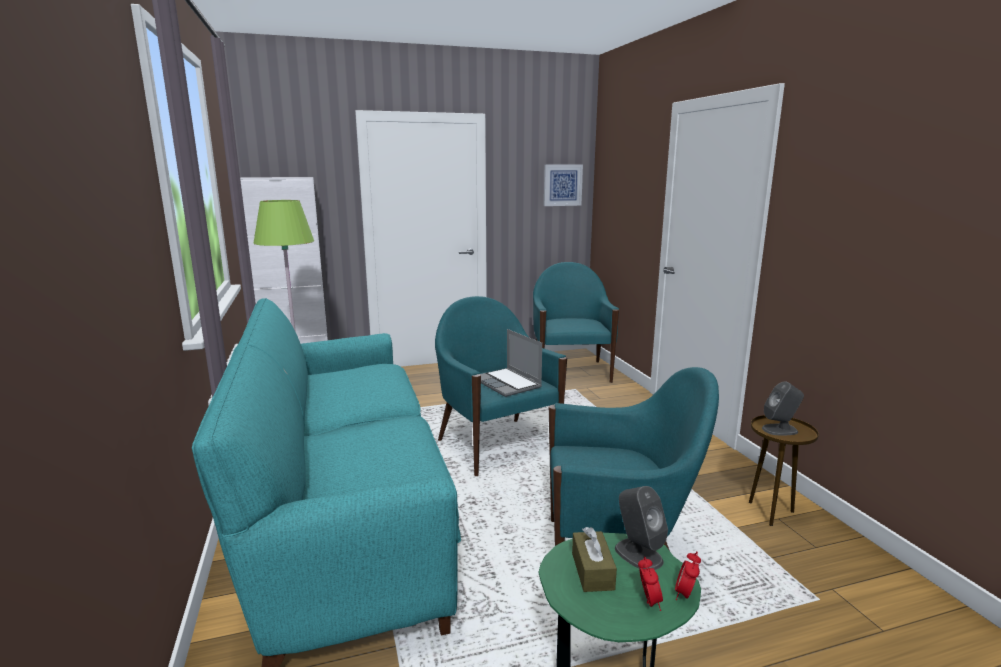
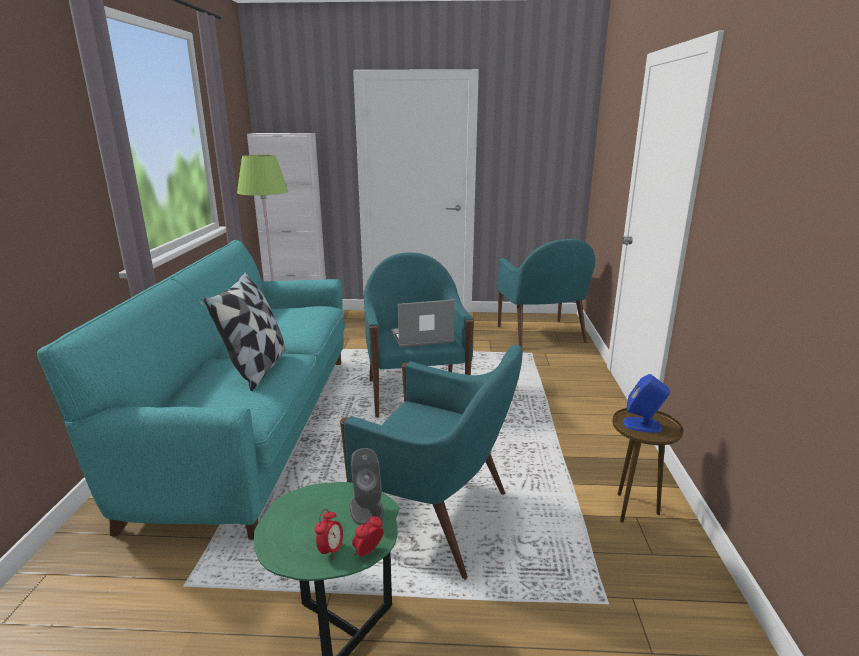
camera: 20 degrees right, 5 degrees up
(380, 437) = (257, 368): none -> pillow
(508, 383) = (421, 338): laptop -> laptop turned 90 degrees clockwise
(562, 185) = (559, 143): picture -> none
(570, 372) = (541, 335): turquoise armchair -> turquoise armchair turned 150 degrees clockwise
(592, 571) = (314, 513): brown tissue box -> none
(780, 430) = (643, 425): grey speaker -> blue speaker

